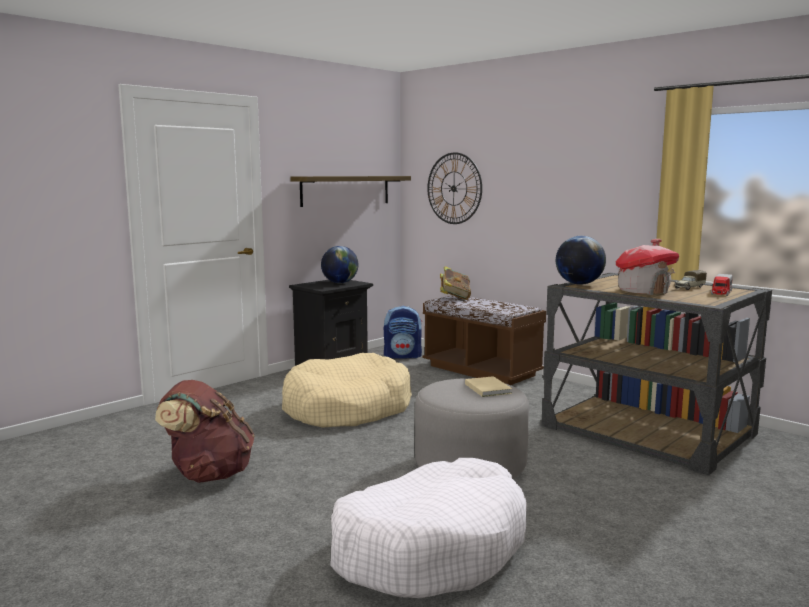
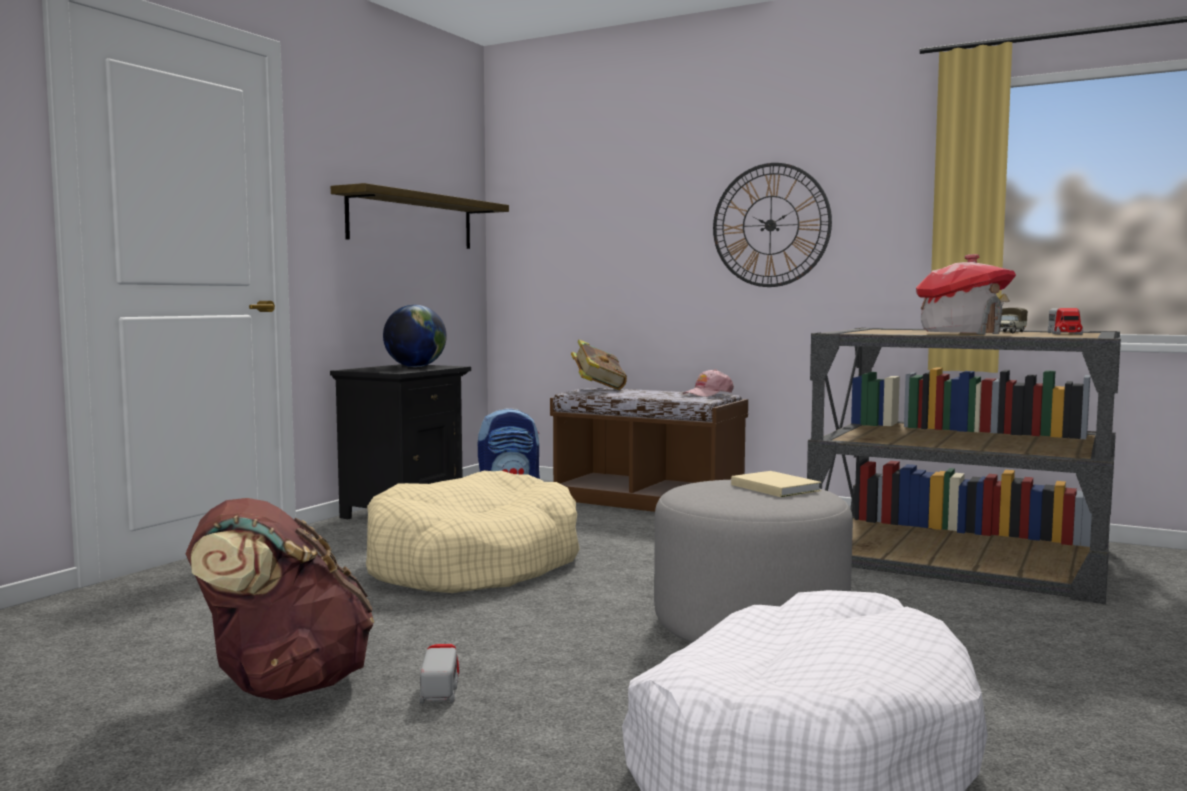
camera: 15 degrees left, 5 degrees down
(281, 484) = (440, 687): none -> toy truck
(454, 188) = (582, 221): wall clock -> wall clock (770, 225)
(516, 307) = (708, 394): none -> pink cap
(579, 284) = (852, 332): globe -> none

